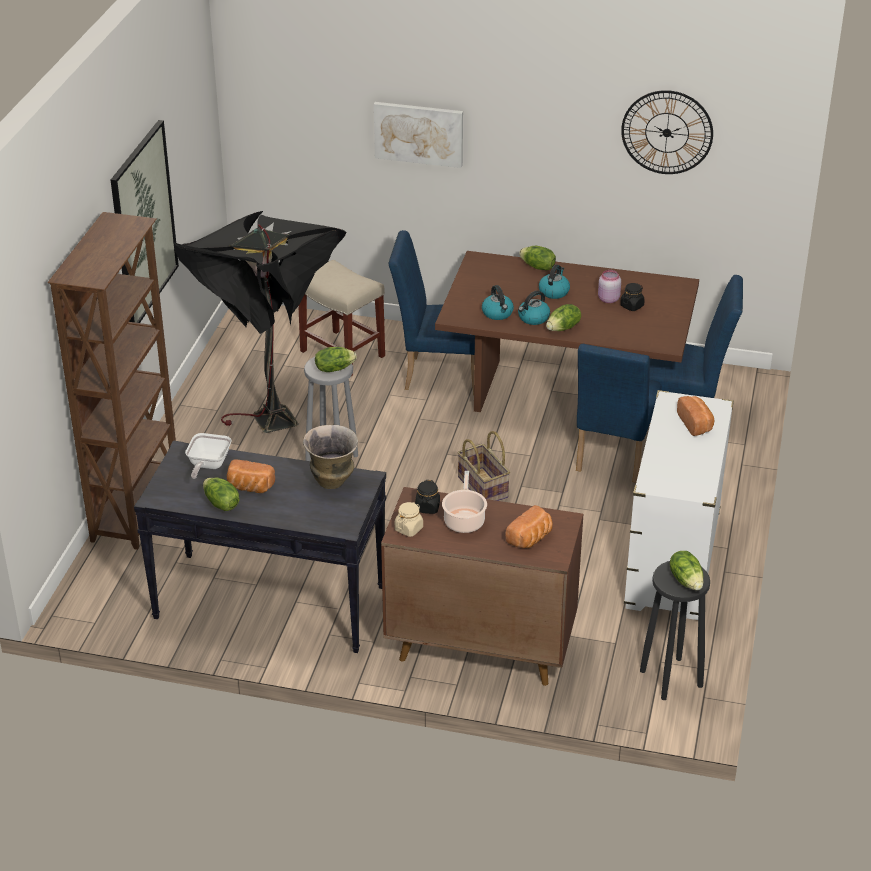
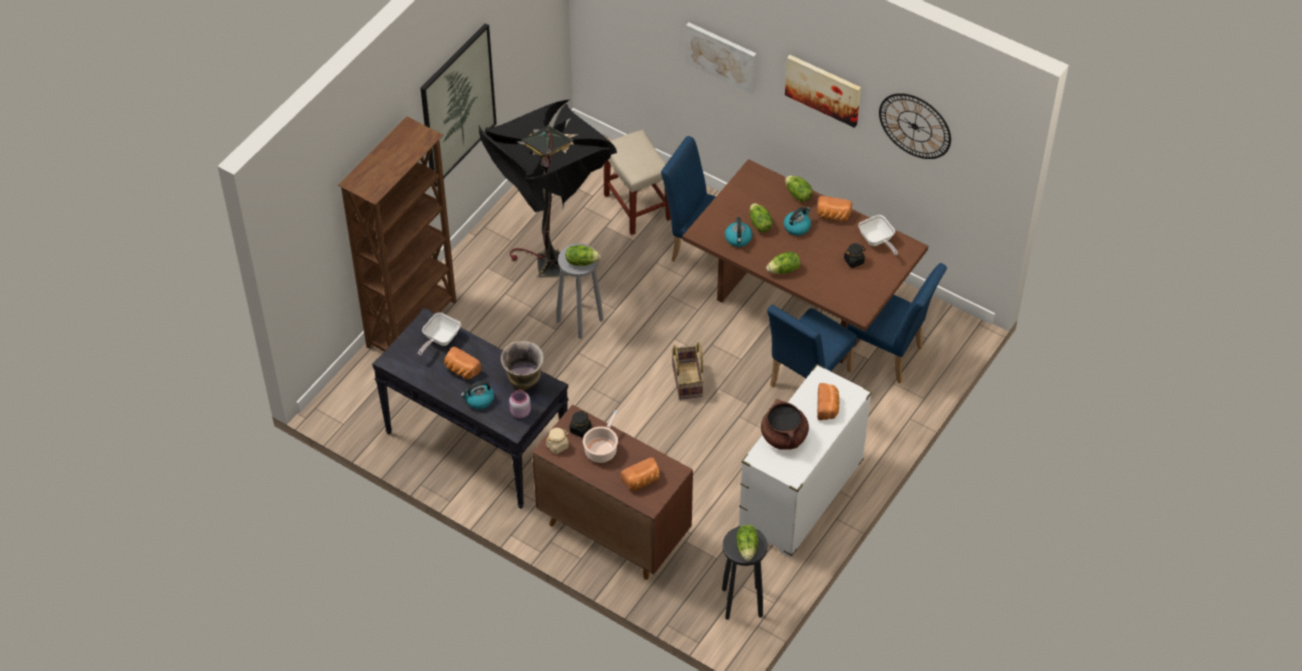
camera: 20 degrees right, 15 degrees up
(221, 504) = (434, 380): lettuce -> lettuce (759, 224)
(533, 318) = (764, 252): kettle -> kettle (479, 400)
(549, 128) = (823, 89): none -> picture
(585, 276) = (833, 216): none -> bread
(608, 299) = (837, 248): pink jar -> pink jar (519, 412)
(645, 286) = (877, 241): none -> frying pan
(666, 460) = (784, 437): none -> brown cooking pot

